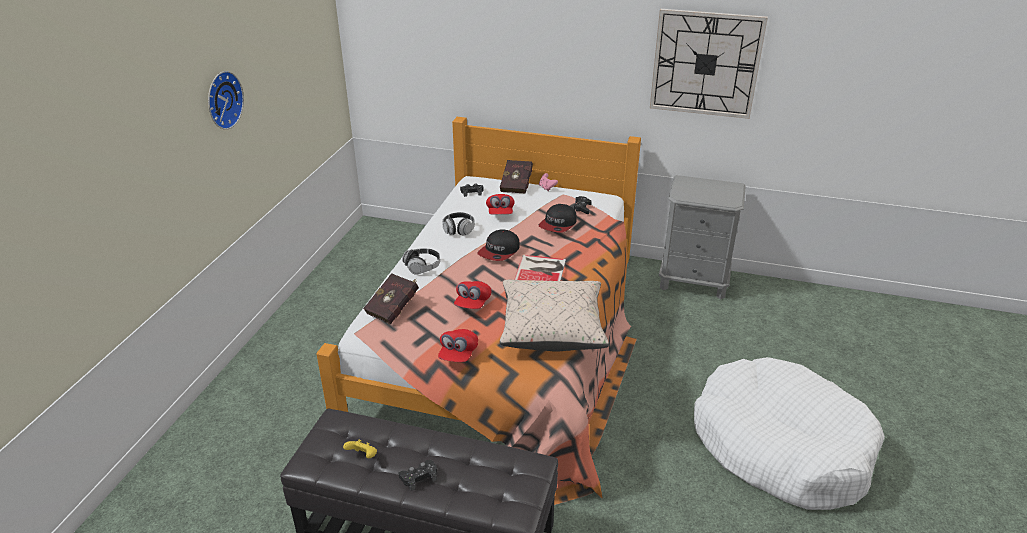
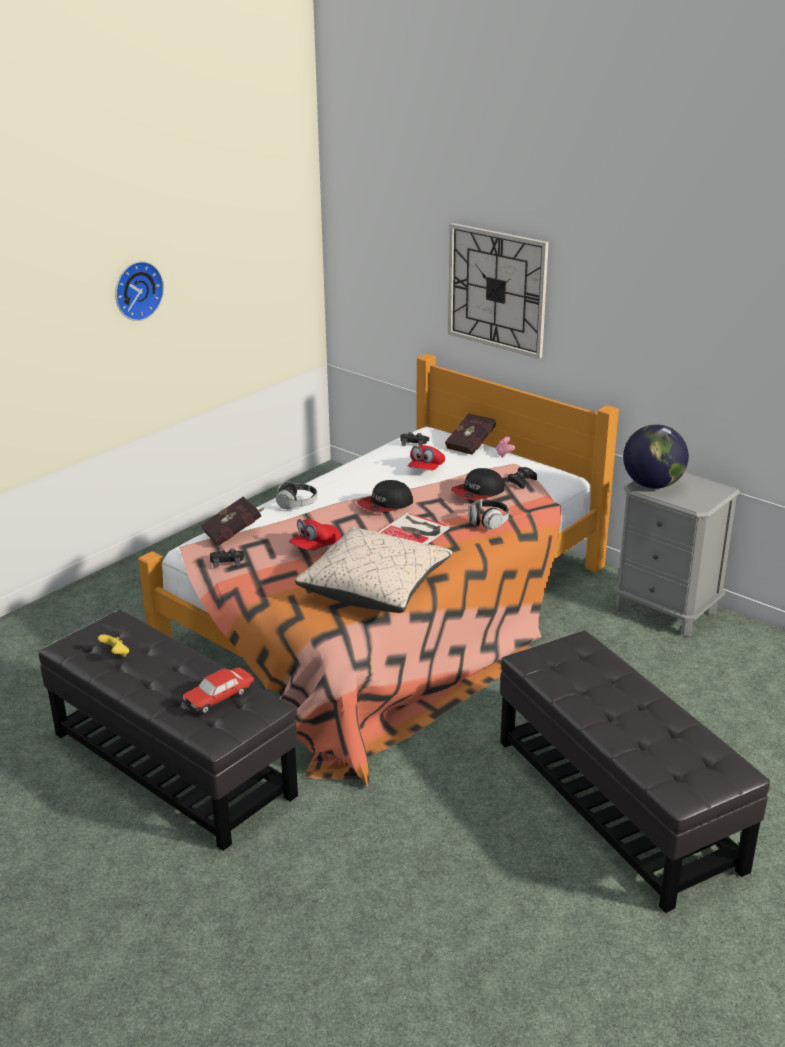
camera: 25 degrees right, 5 degrees down
(419, 477) = (150, 684): black game controller -> black game controller (227, 561)
(458, 230) = (366, 477): headphones -> headphones (488, 522)
(458, 354) = (260, 587): red cap -> none
(491, 470) = (219, 697): none -> toy car
(687, 192) = (653, 485): none -> globe
(705, 63) = (694, 324): wall clock -> wall clock (497, 289)
(780, 446) = (617, 802): white dog bed -> black ottoman

